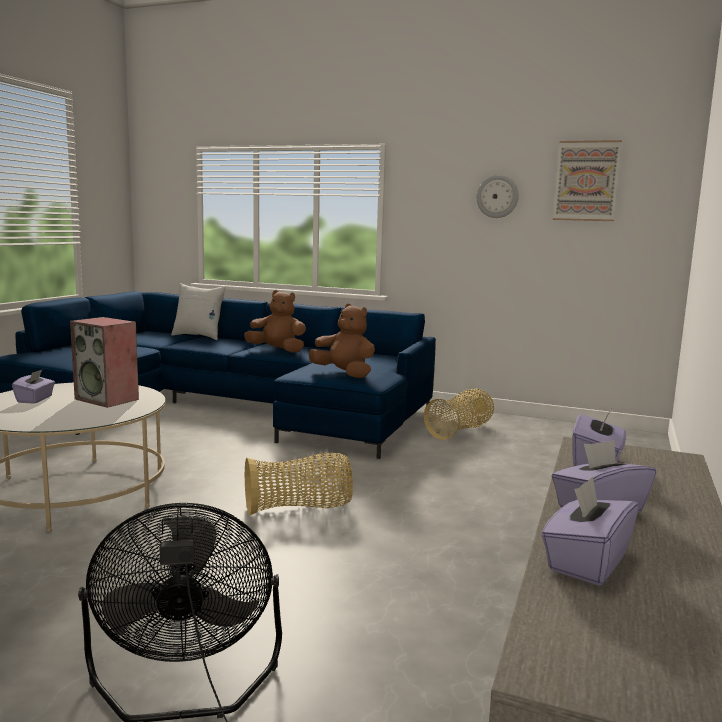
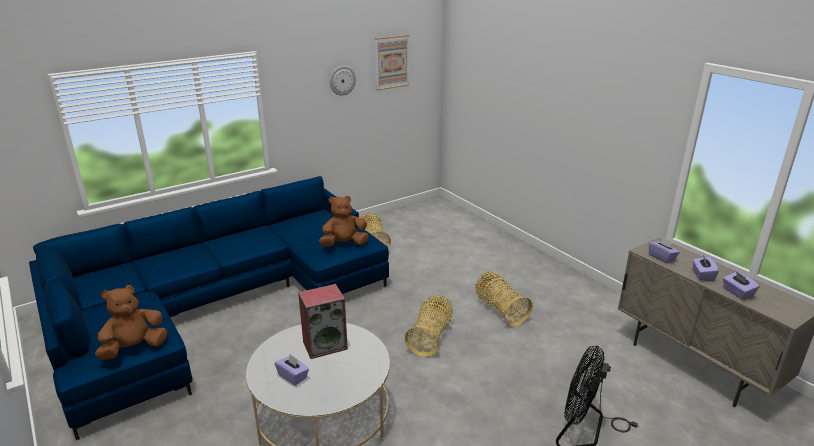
camera: 55 degrees left, 15 degrees up
(198, 337) = (139, 261): grey pillow -> none
(277, 350) = (244, 244): brown plush toy -> brown plush toy (134, 348)
(442, 539) = (500, 309): none -> basket

